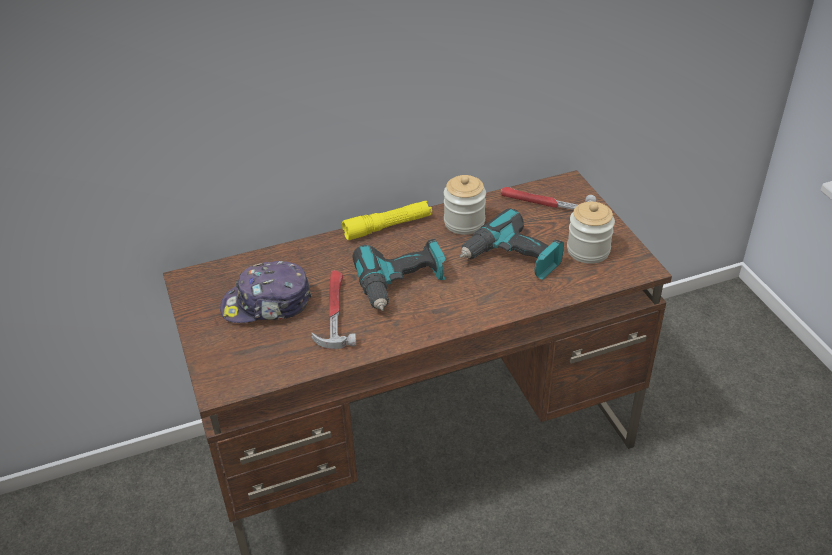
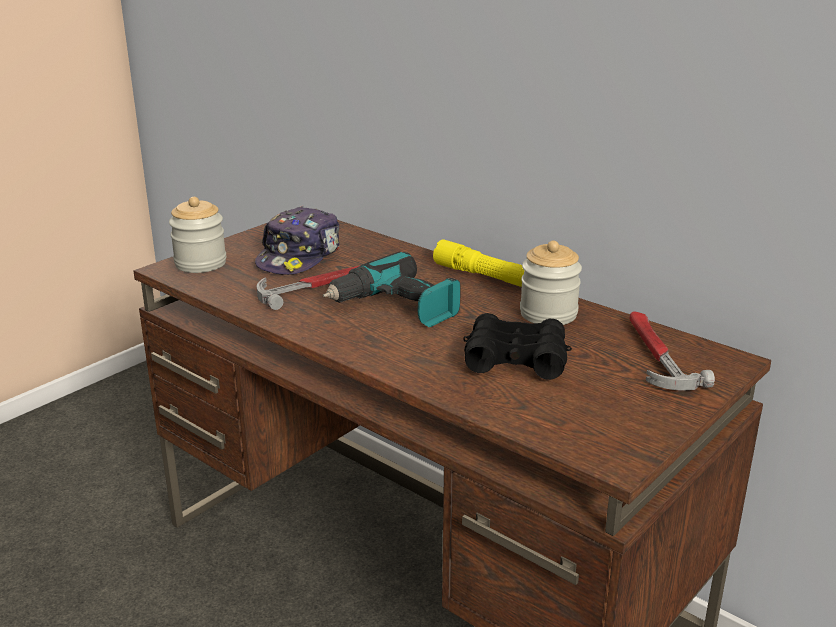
camera: 60 degrees right, 15 degrees down
(267, 304) = (300, 257): cap -> cap turned 120 degrees counterclockwise
(512, 259) = (515, 359): power drill -> black binoculars
(588, 250) = (599, 407): jar -> jar (200, 263)

